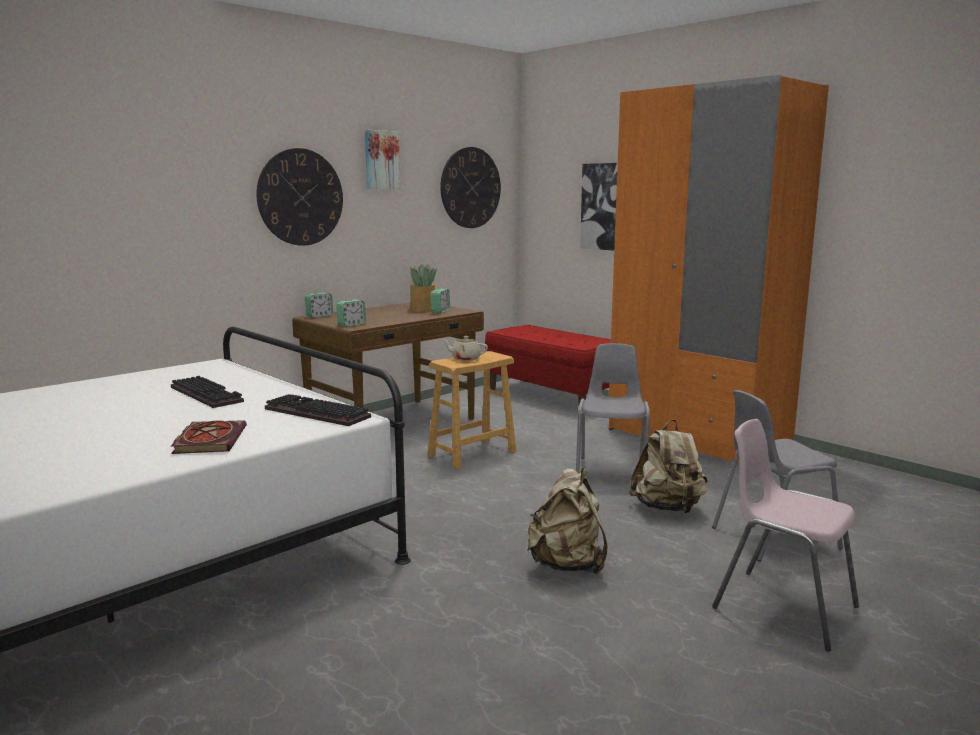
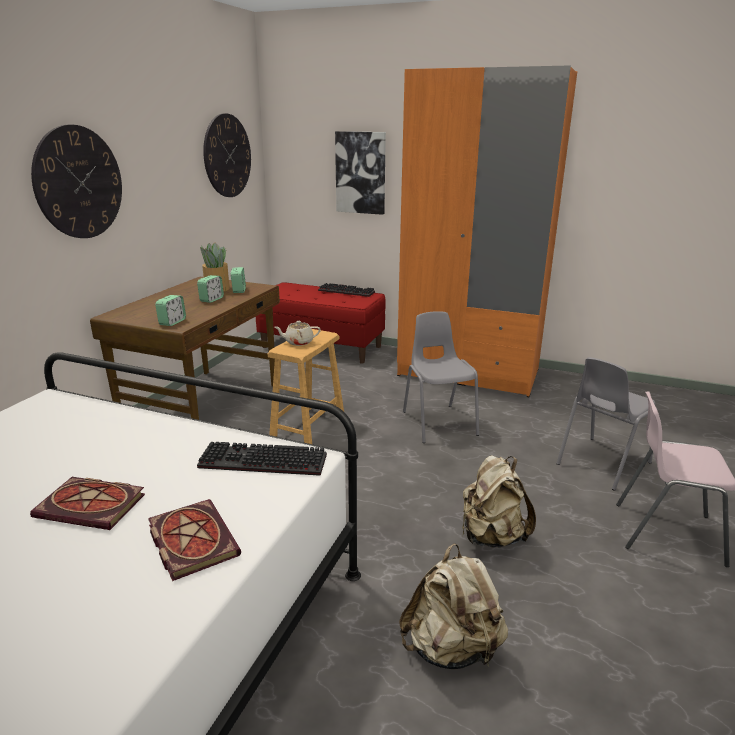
camera: 25 degrees left, 10 degrees up
(172, 415) = (94, 505): none -> book
(209, 394) = (101, 457): keyboard -> keyboard (347, 291)
(319, 316) = (119, 312): alarm clock -> alarm clock (211, 299)
(381, 160) = (150, 132): picture -> none
(667, 508) = (510, 452): beige backpack -> beige backpack (451, 649)

